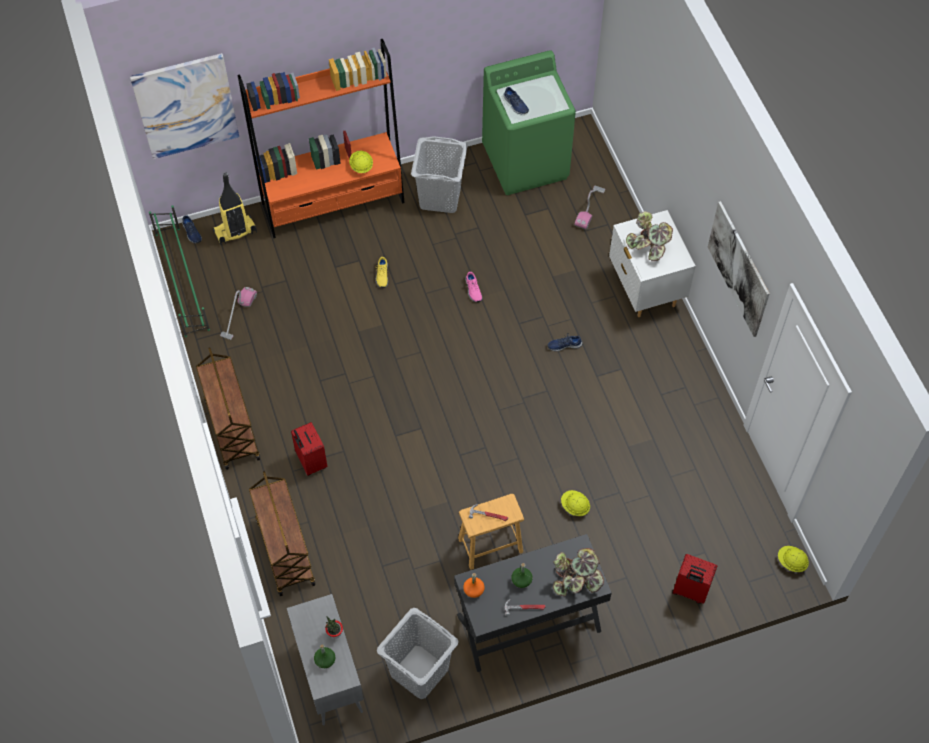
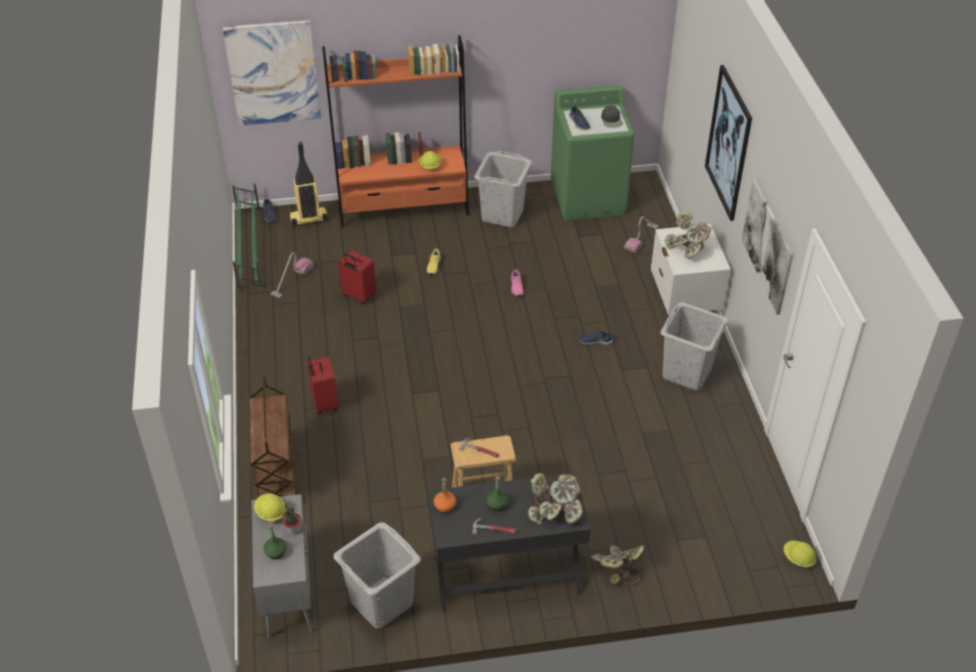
camera: 10 degrees right, 15 degrees down
(231, 429) = (257, 367): brown cart -> none
(549, 96) = (611, 120): none -> black cap
(574, 507) = (577, 477): yellow hard hat -> yellow hard hat (271, 513)
(629, 601) = (617, 570): none -> potted plant
(661, 370) = (687, 373): none -> grey laundry basket
(685, 147) = (728, 143): none -> picture
(690, 591) = (684, 570): red suitcase -> red suitcase (358, 296)

